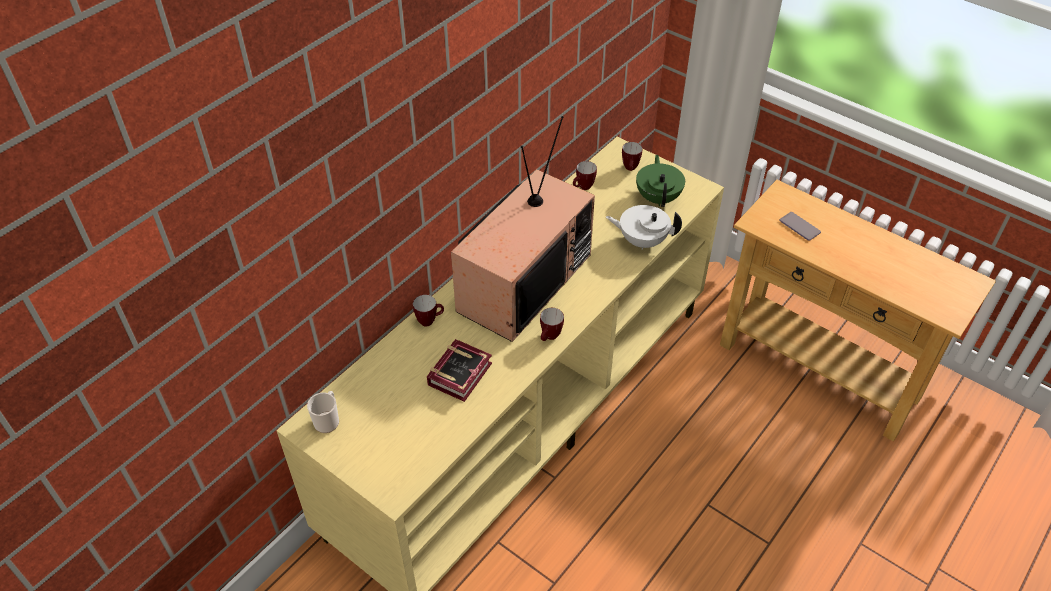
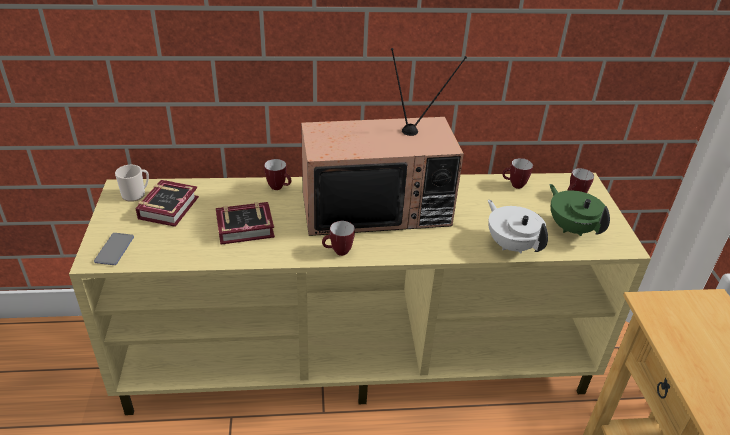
camera: 45 degrees right, 10 degrees down
(375, 405) = (171, 207): none -> book
(658, 198) = (572, 228): green teapot -> green teapot turned 75 degrees counterclockwise
(799, 227) = (697, 338): phone -> phone (114, 249)

